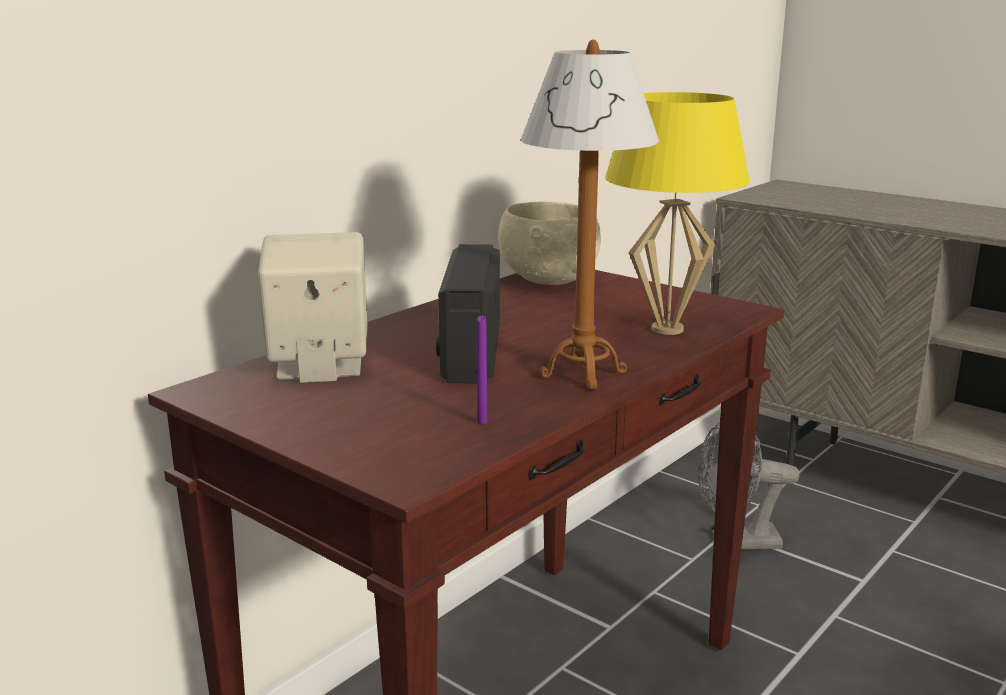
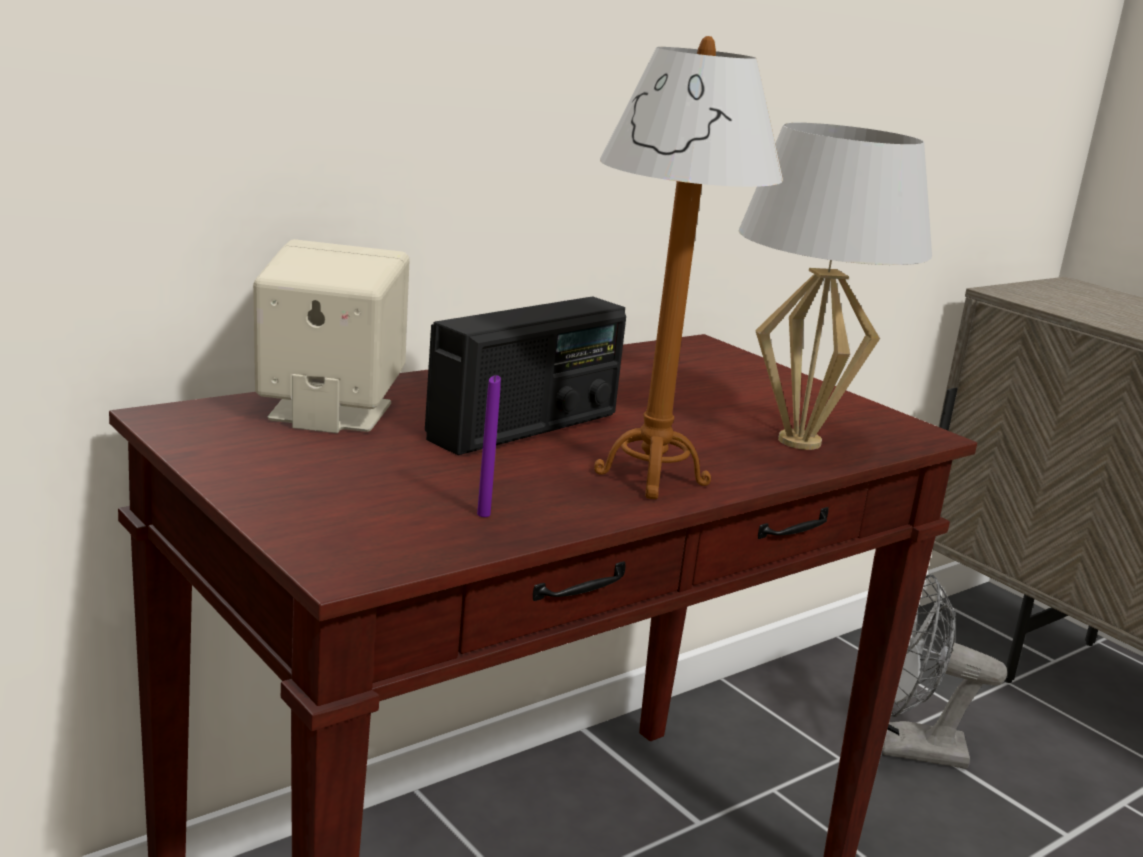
camera: 10 degrees right, 0 degrees up
(470, 352) = (525, 427): radio -> radio turned 150 degrees counterclockwise
(549, 279) = (683, 356): beige bowl -> none
(668, 329) = (800, 441): yellow table lamp -> white table lamp

